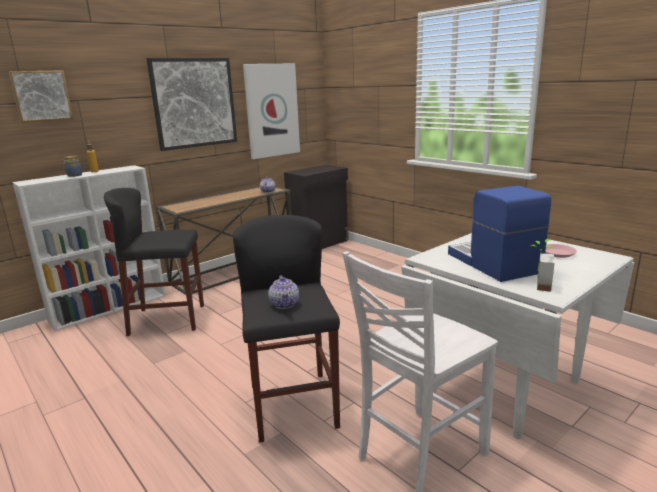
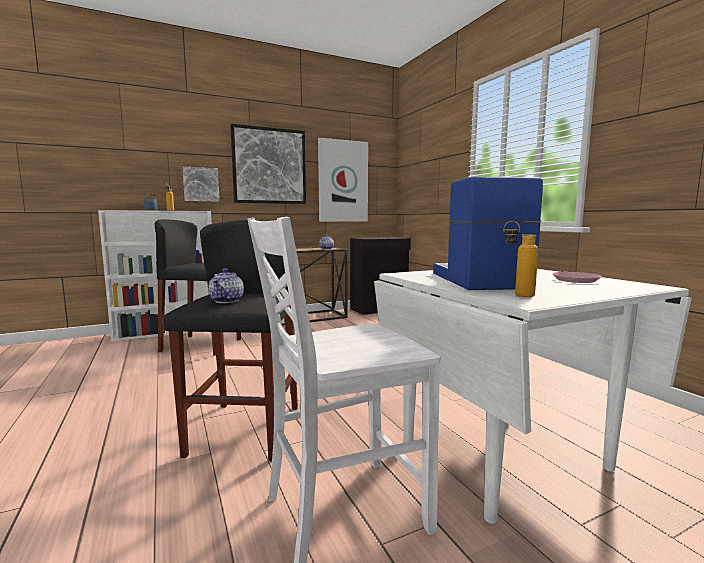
camera: 15 degrees right, 10 degrees down
(41, 96) = (137, 145): picture -> picture (201, 184)
(538, 285) = (516, 294): potted plant -> bottle

